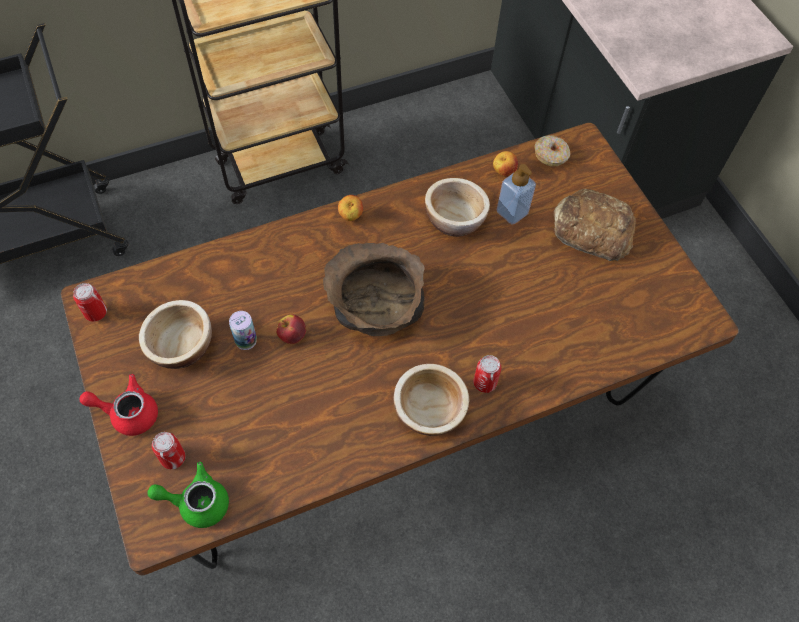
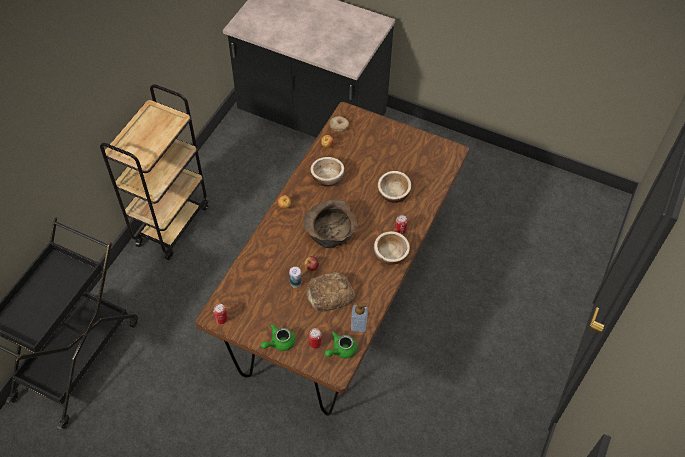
camera: 40 degrees left, 5 degrees down
(128, 413) = (279, 343): red teapot -> green teapot
(181, 346) = (272, 304): bowl -> bowl (393, 193)
(512, 212) = (346, 159): soap dispenser -> soap dispenser (358, 325)
(591, 229) = (383, 145): bread -> bread (329, 295)

